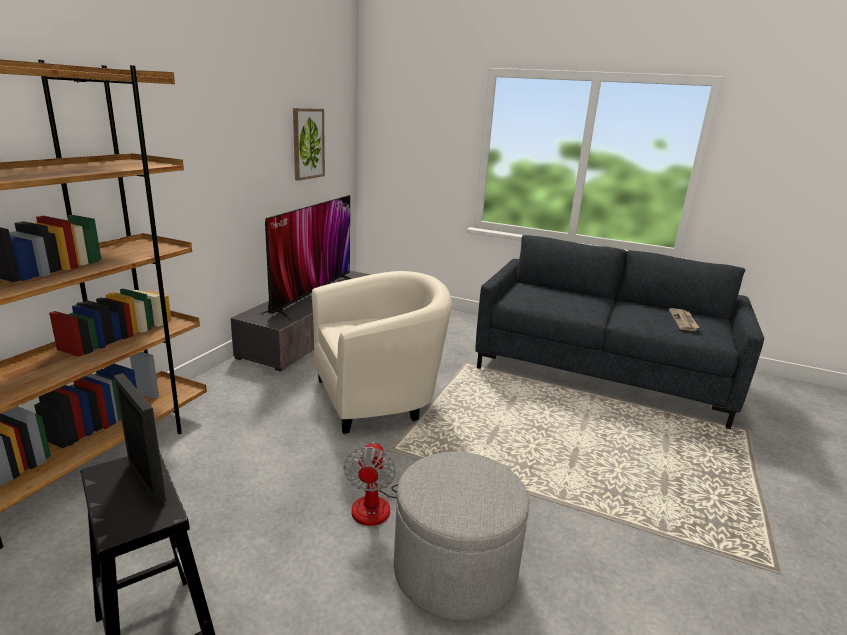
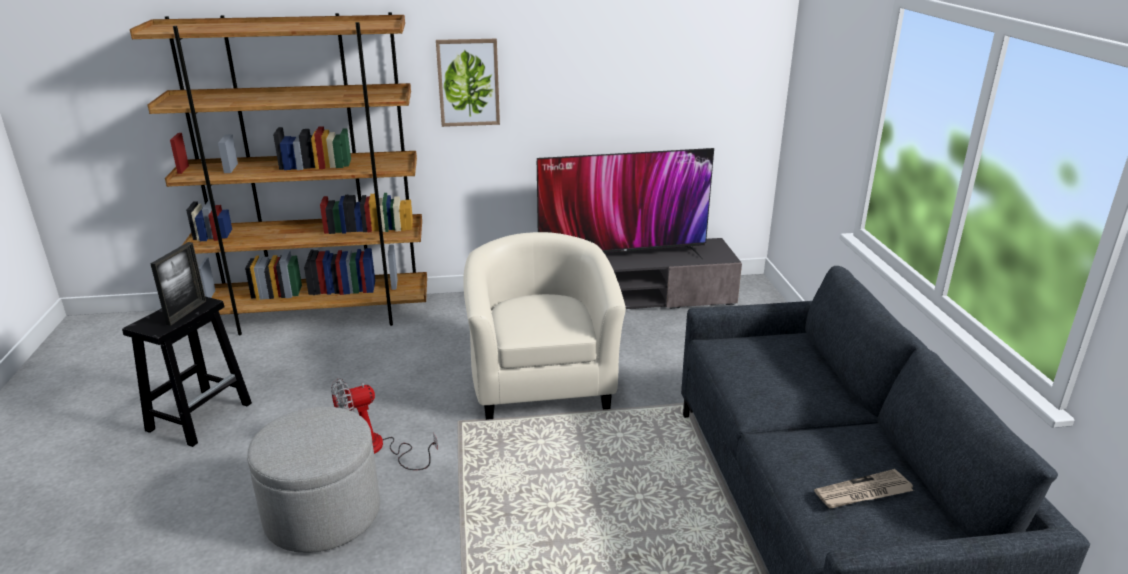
camera: 60 degrees right, 5 degrees up
(308, 143) = (671, 78): picture -> picture (468, 82)
(379, 397) = (541, 381): beige armchair -> beige armchair turned 135 degrees counterclockwise

